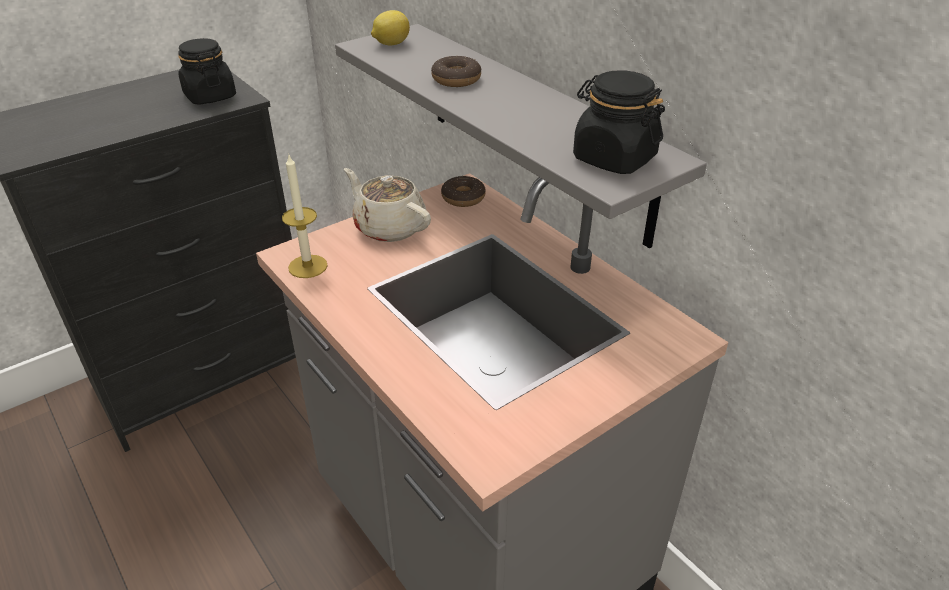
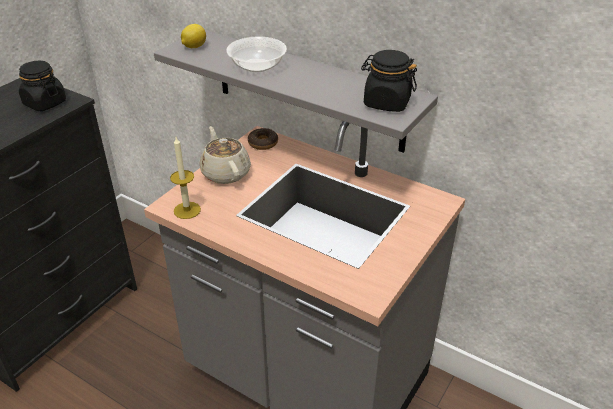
camera: 20 degrees left, 0 degrees up
(389, 227) = (225, 173): beige teapot -> beige teapot turned 45 degrees clockwise
(456, 79) = (257, 66): donut -> bowl

